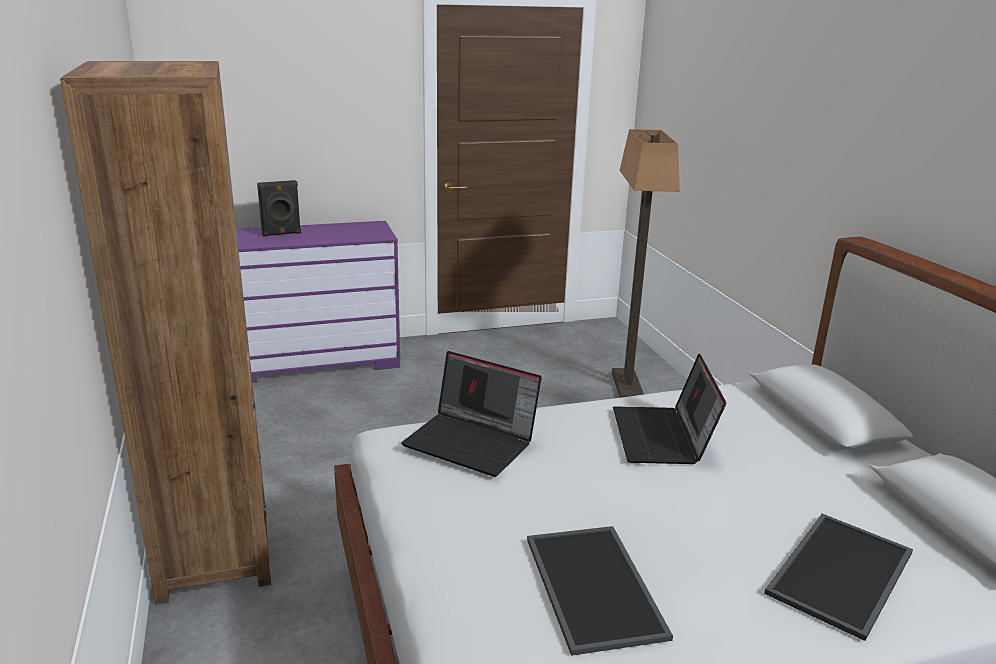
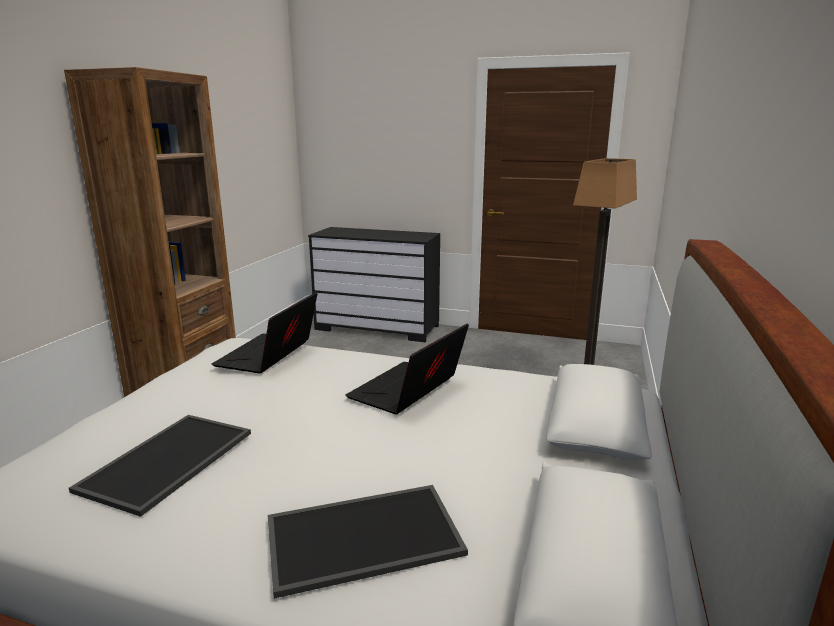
camera: 35 degrees right, 5 degrees down
(281, 234) = (361, 232): black speaker -> none
(315, 361) = (377, 327): purple dresser -> black dresser
(473, 442) = (268, 356): laptop -> laptop turned 45 degrees clockwise

